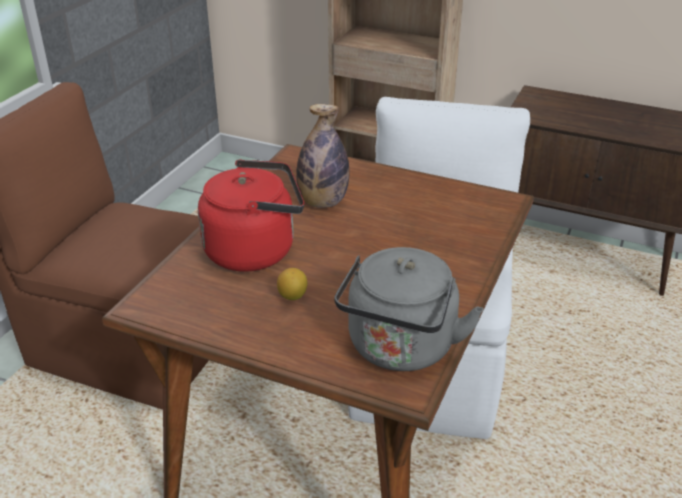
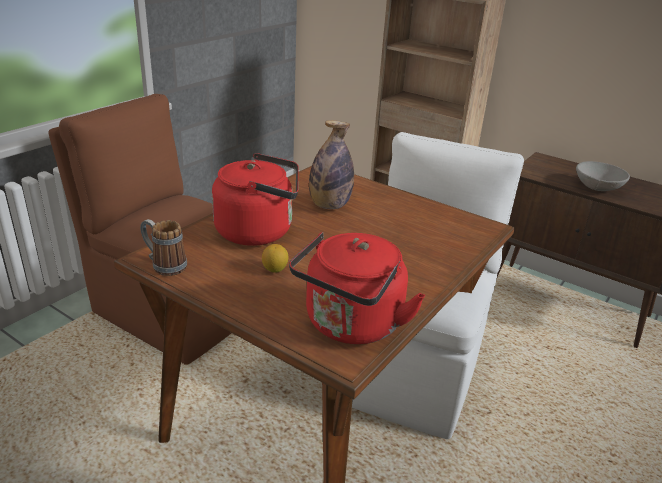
camera: 10 degrees right, 5 degrees down
(164, 313) = (164, 265): none -> mug
(400, 349) = (350, 326): grey kettle -> red kettle
(603, 123) = (597, 187): none -> grey bowl

